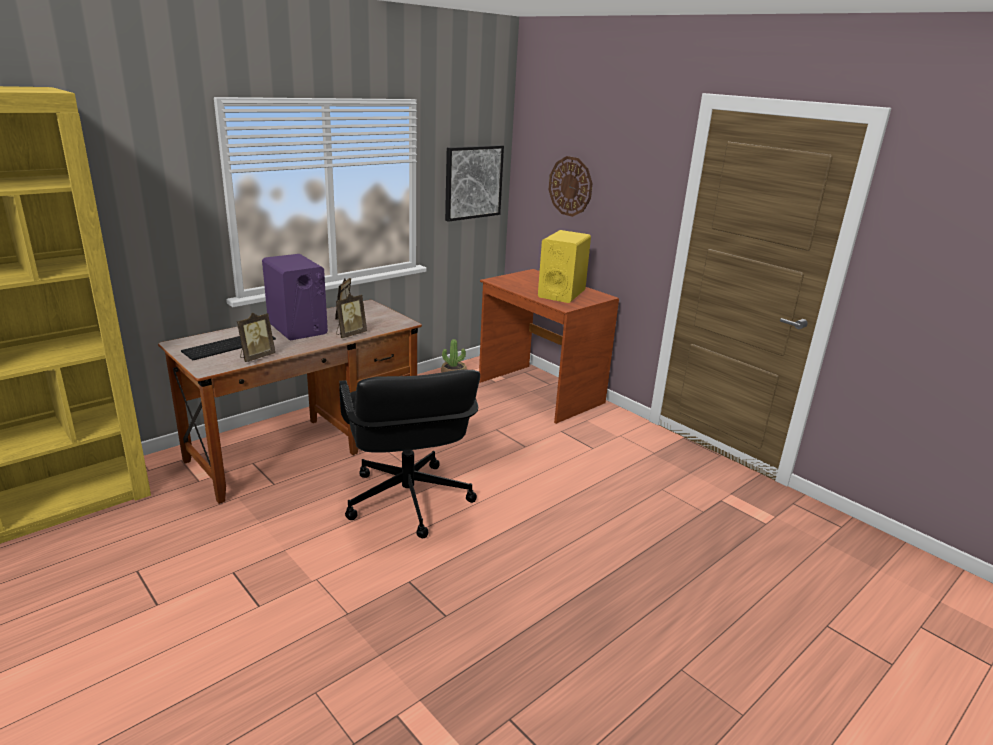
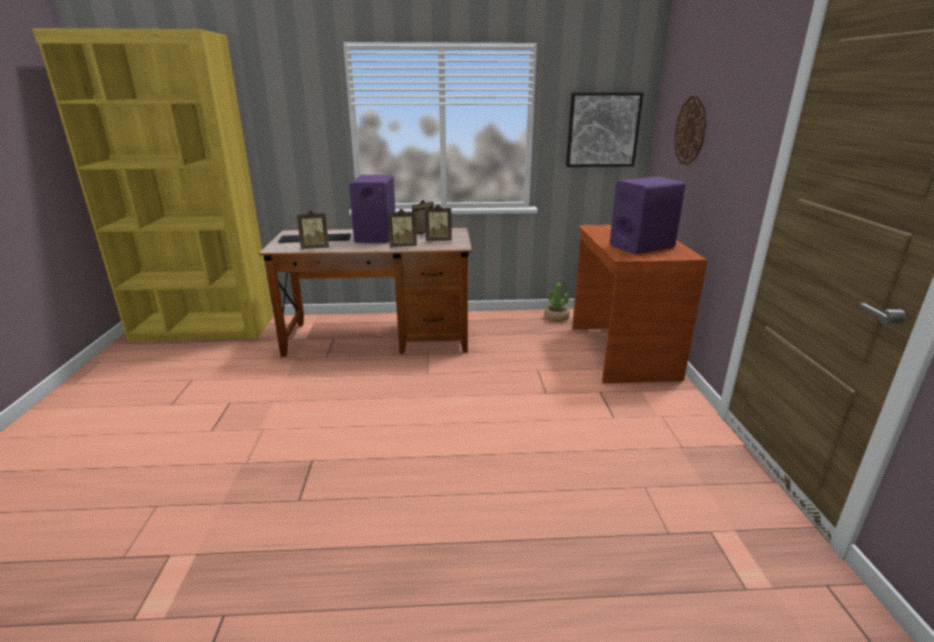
camera: 40 degrees right, 0 degrees up
(373, 320) = (438, 240): none -> picture frame
(407, 500) = (392, 400): black office chair -> none
(561, 294) = (642, 246): yellow speaker -> purple speaker

